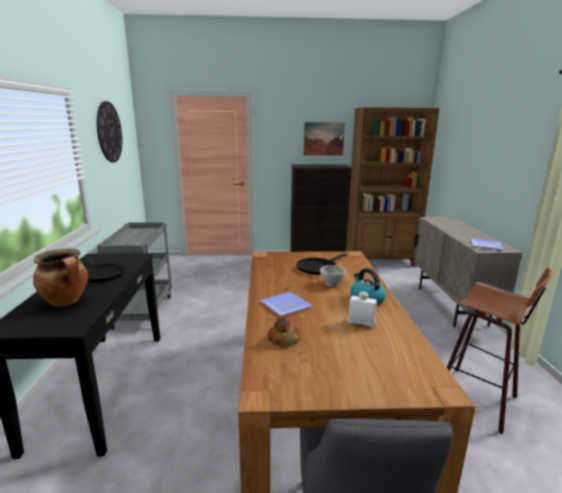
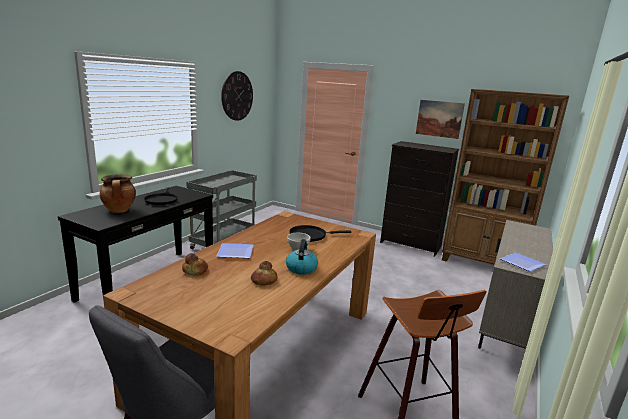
camera: 30 degrees right, 0 degrees up
(361, 323) = (264, 281): white bottle -> bread

